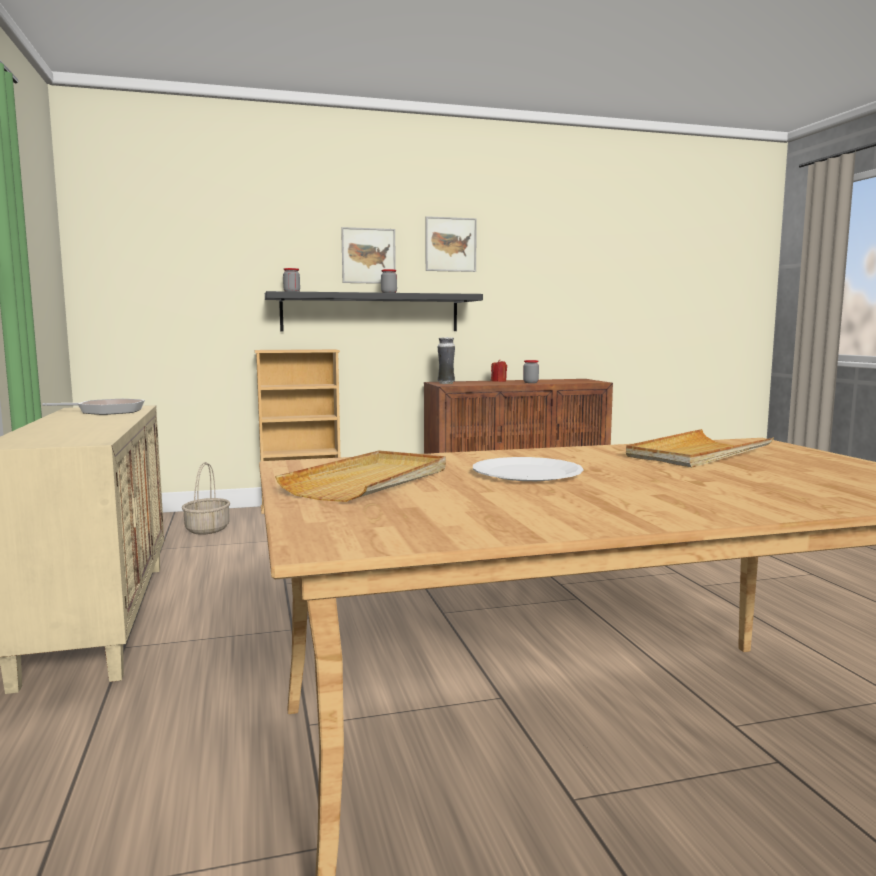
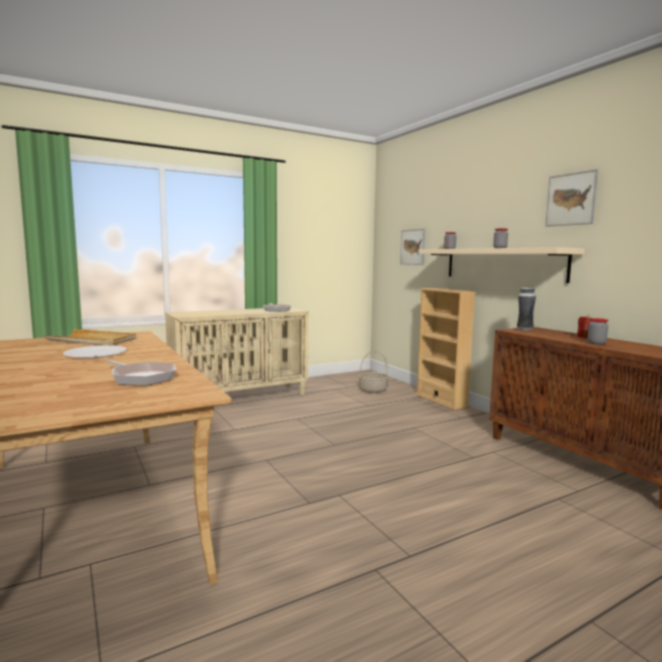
camera: 75 degrees right, 0 degrees up
(368, 256) = (504, 217): picture -> picture (412, 247)
(370, 313) = (502, 264): black shelf -> beige shelf
(697, 454) = (141, 377): beige tray -> frying pan

